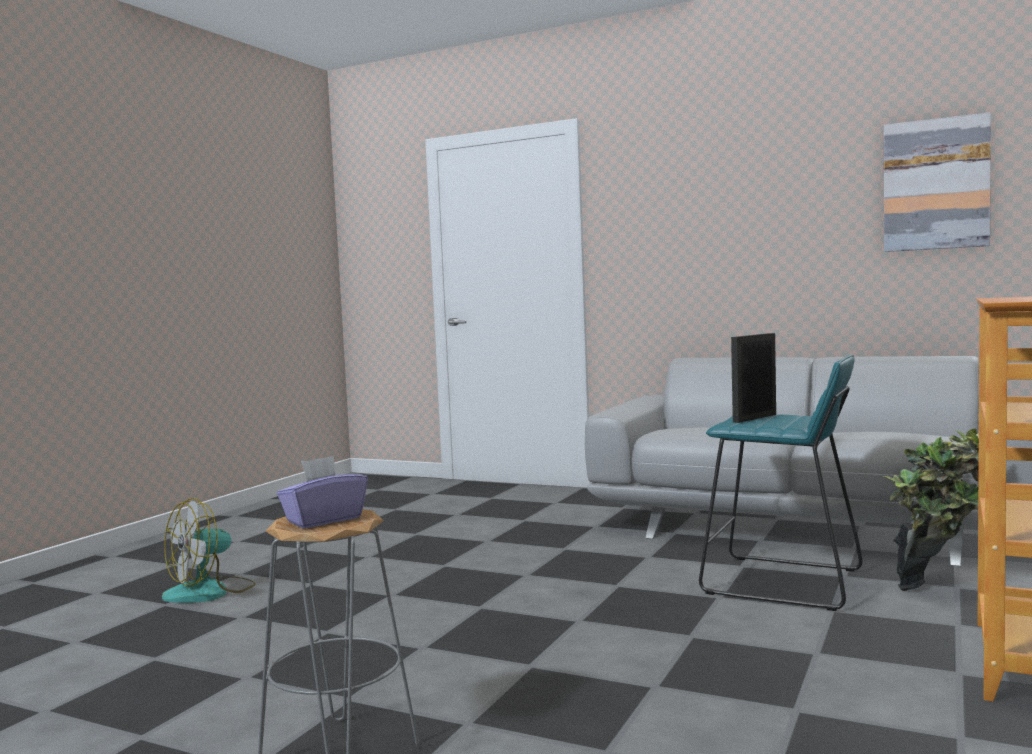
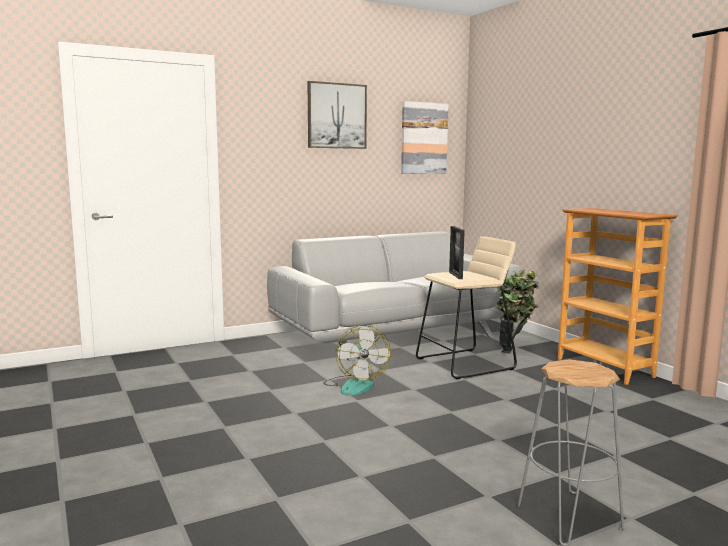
camera: 55 degrees left, 5 degrees up
(210, 592) = (186, 498): fan -> fan (355, 385)
(324, 520) = (584, 370): purple tissue box -> none
(755, 169) = (336, 116): none -> picture
(782, 582) = (465, 364): turquoise stool -> beige stool

